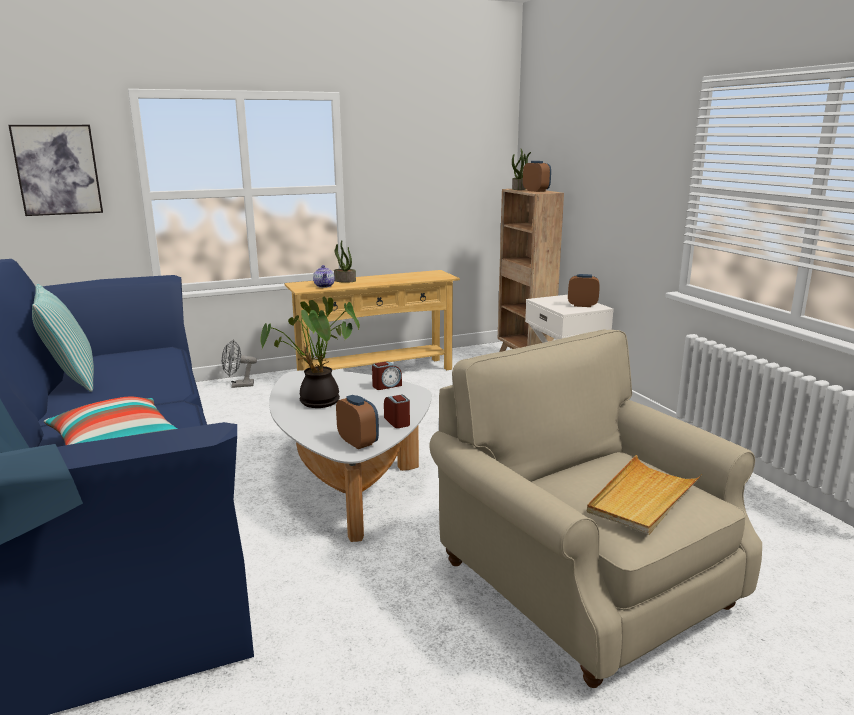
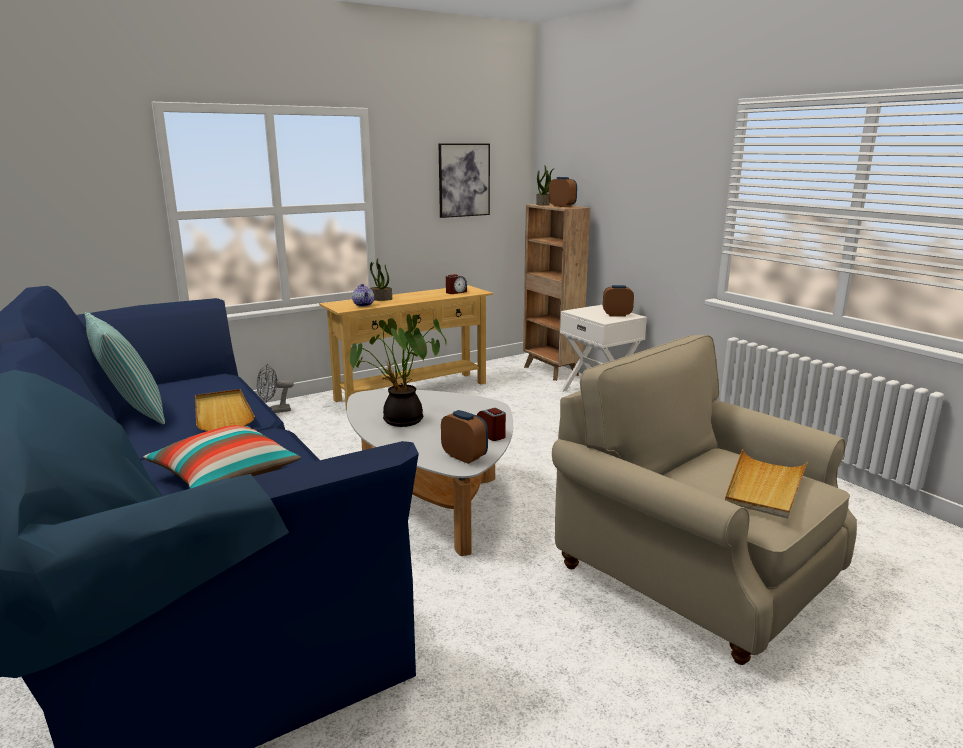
camera: 10 degrees left, 0 degrees up
(57, 170) = (76, 188): picture -> picture (464, 180)
(147, 384) = (222, 413): none -> beige tray
(386, 386) = (461, 401): alarm clock -> alarm clock (456, 292)

